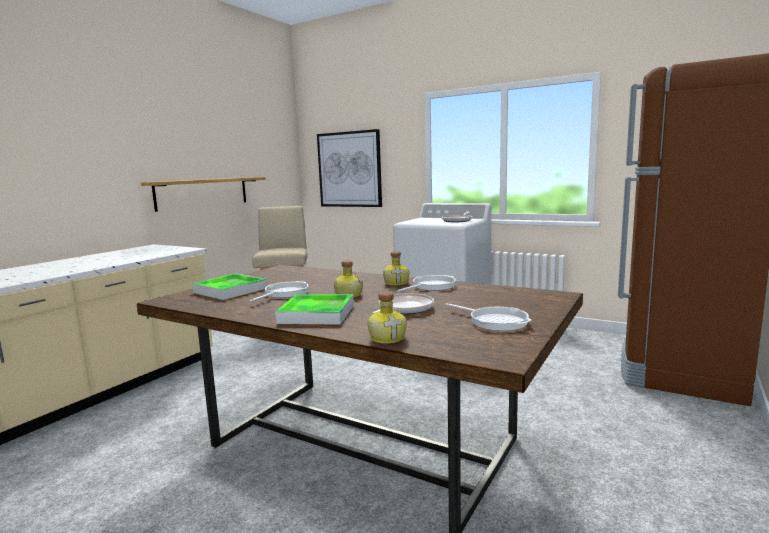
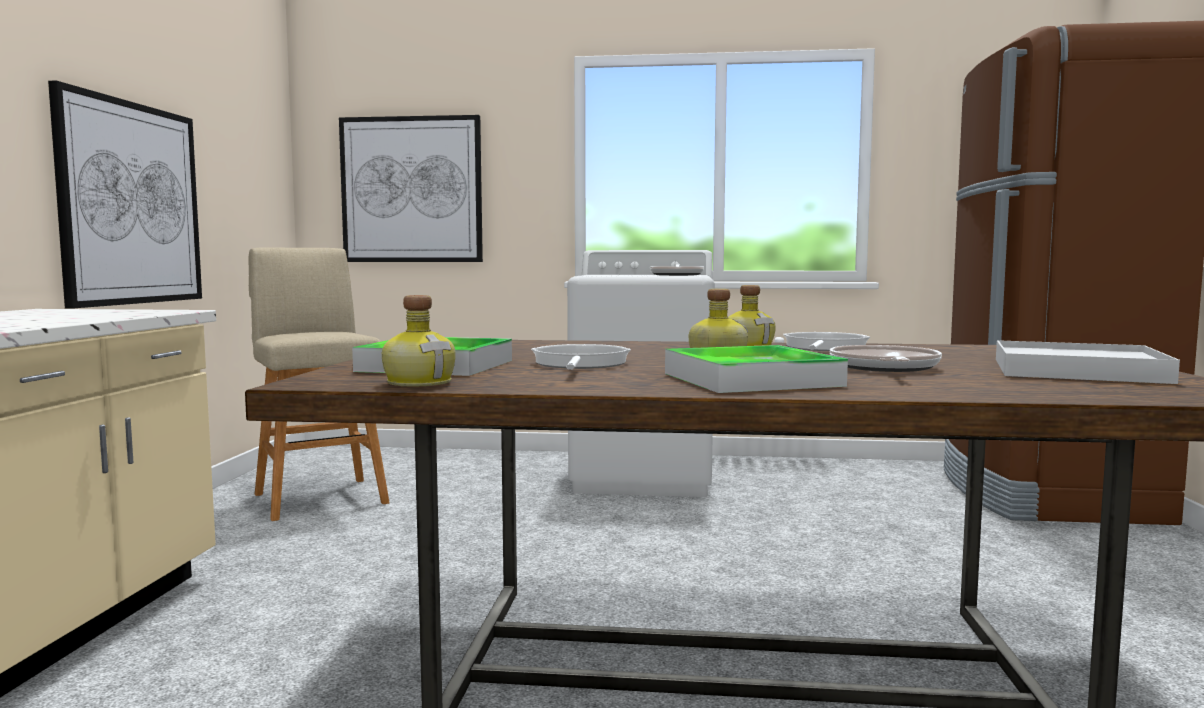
camera: 25 degrees left, 5 degrees down
(203, 193) = (131, 203): shelf -> picture
(388, 338) = (995, 393): bottle -> bottle (420, 383)
(495, 321) = (1076, 370): frying pan -> white tray

